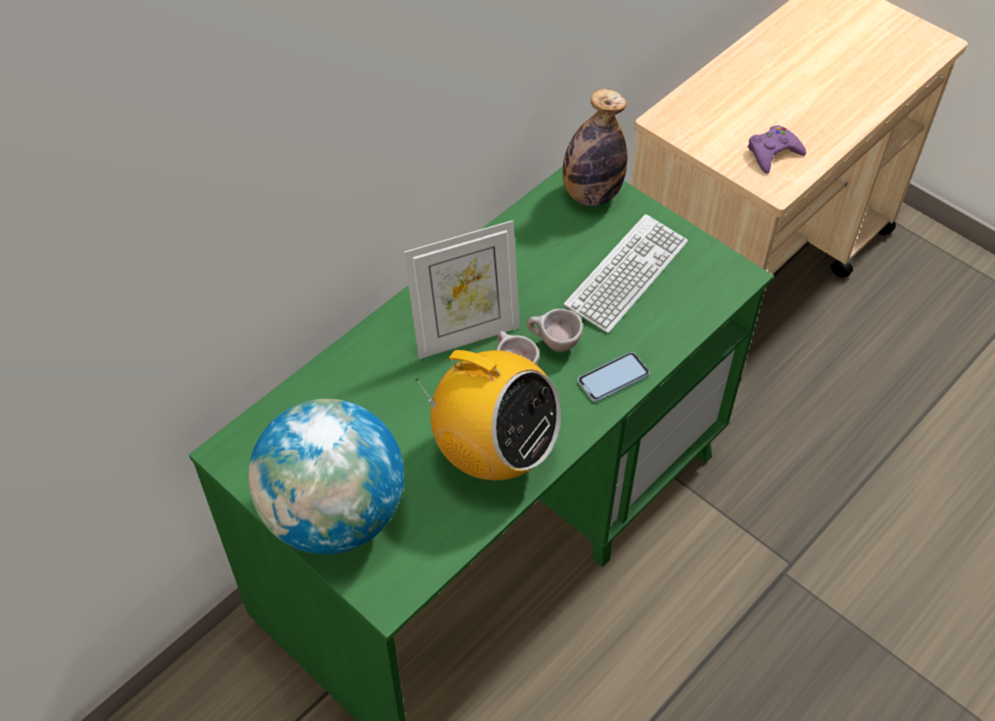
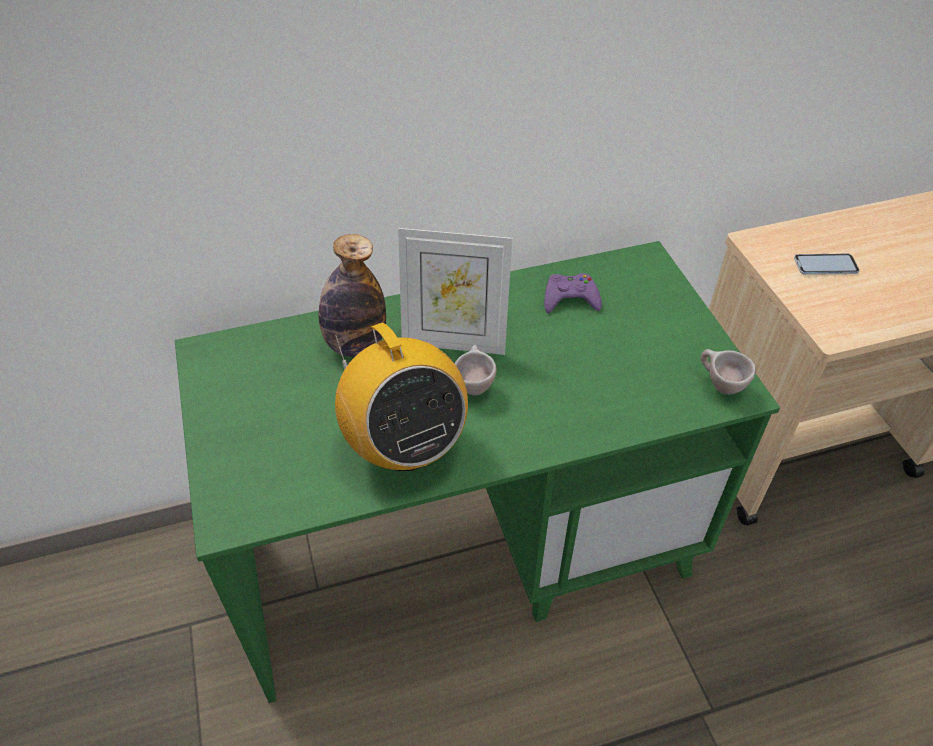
camera: 30 degrees right, 5 degrees down
(334, 515) = (238, 435): globe -> none
(553, 344) = (523, 380): beige cup -> beige cup (719, 385)
(591, 194) = (645, 275): bottle -> bottle (355, 344)
(613, 378) = (558, 431): phone -> phone (825, 265)
(626, 275) = (632, 350): keyboard -> none
(773, 153) = (848, 303): purple game controller -> purple game controller (570, 298)

